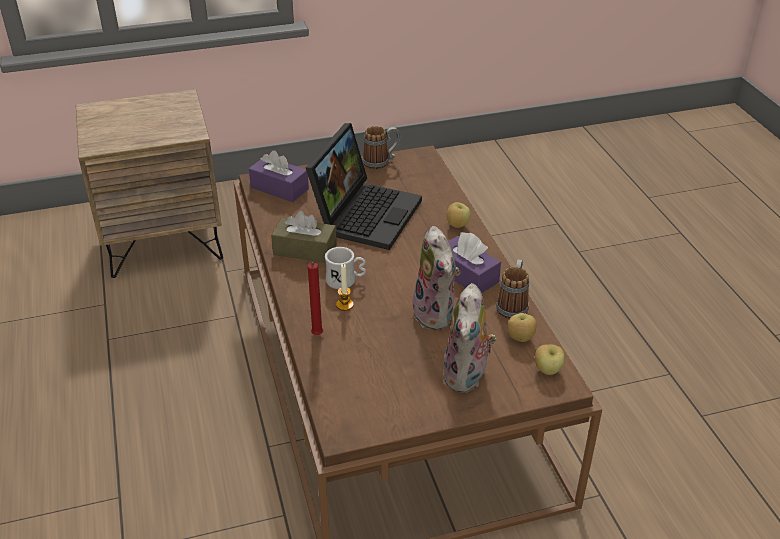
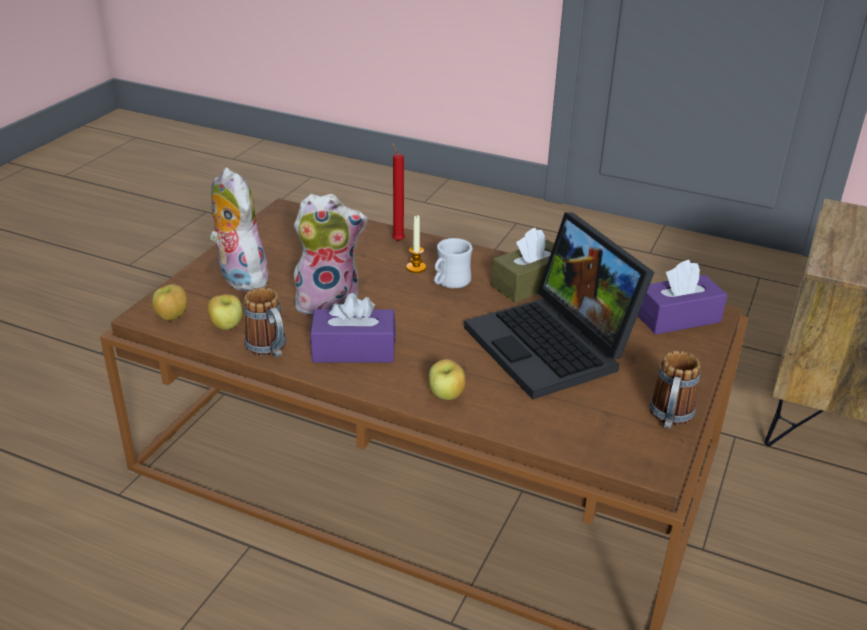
camera: 130 degrees right, 5 degrees down
(437, 314) = (329, 303): plush toy -> plush toy turned 150 degrees clockwise

